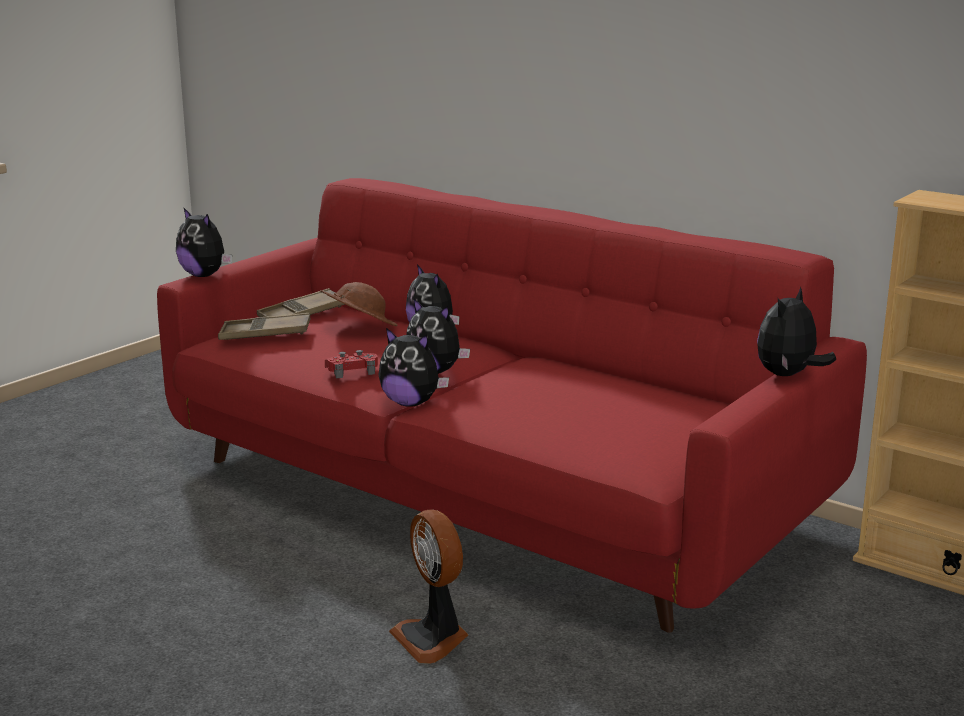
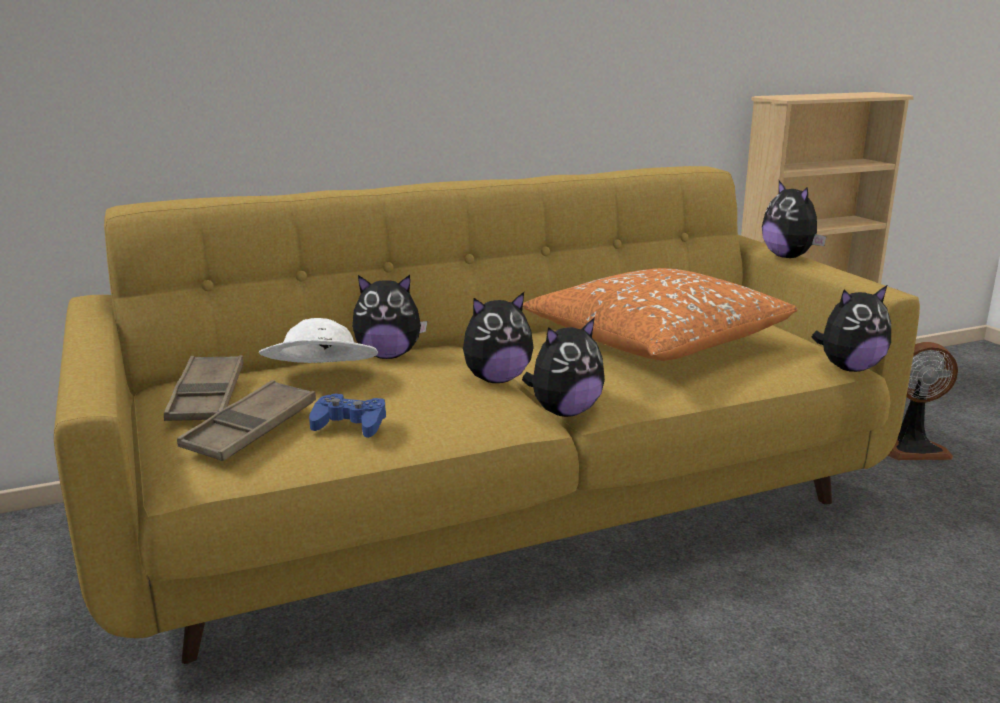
camera: 60 degrees left, 0 degrees up
(205, 275) = (87, 385): plush toy -> plush toy (849, 368)
(298, 351) = (350, 424): none -> blue game controller
(352, 371) = (459, 411): red game controller -> none
(358, 328) = (319, 379): brown hat -> white hat
(433, 638) = (792, 623): fan -> fan (912, 448)
(484, 493) = (500, 504): red sofa -> yellow sofa
(580, 396) = (657, 340): none -> orange pillow

